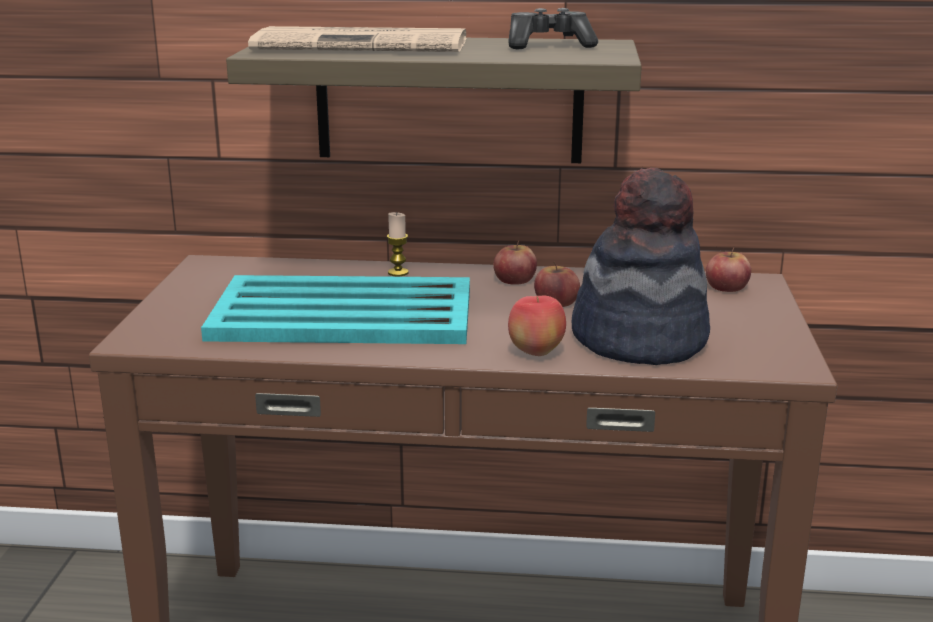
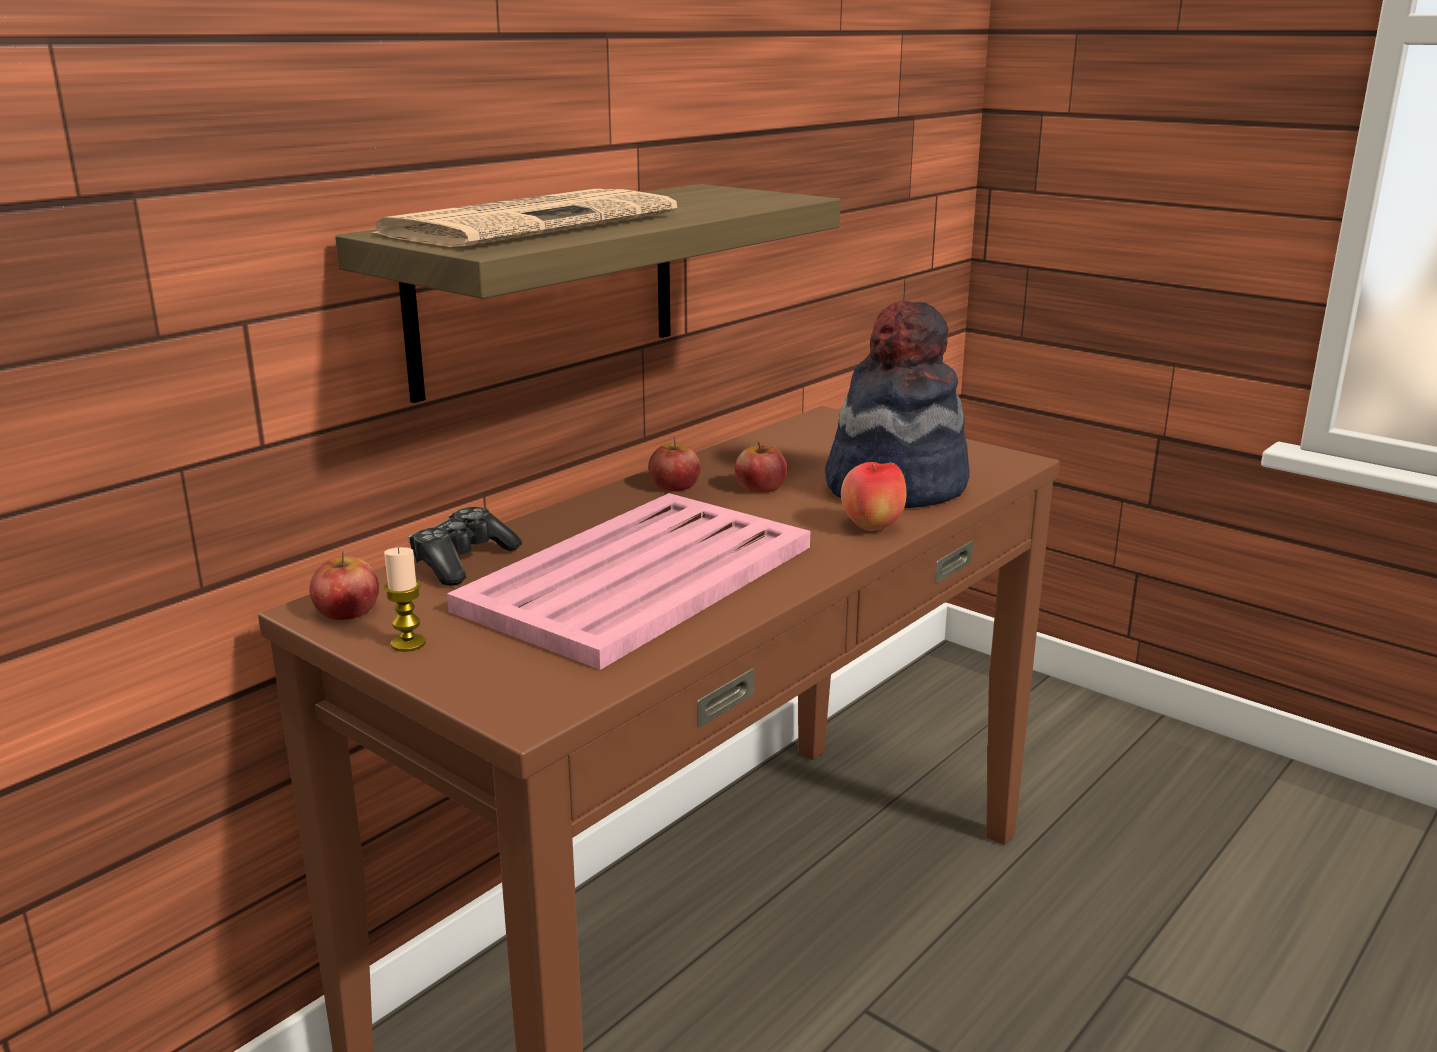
camera: 55 degrees left, 0 degrees up
(341, 313) = (636, 578): turquoise tray -> pink tray
(398, 272) = (561, 523): candle -> candle (408, 643)
(549, 45) = (686, 197): game controller -> game controller (463, 562)
(726, 287) = (823, 427): apple -> apple (347, 610)

